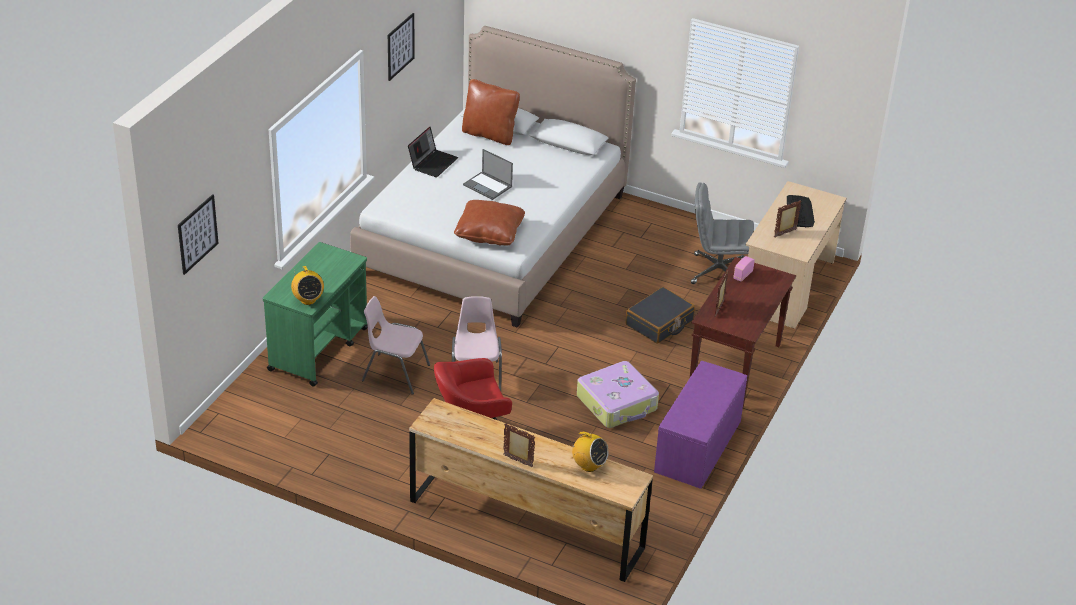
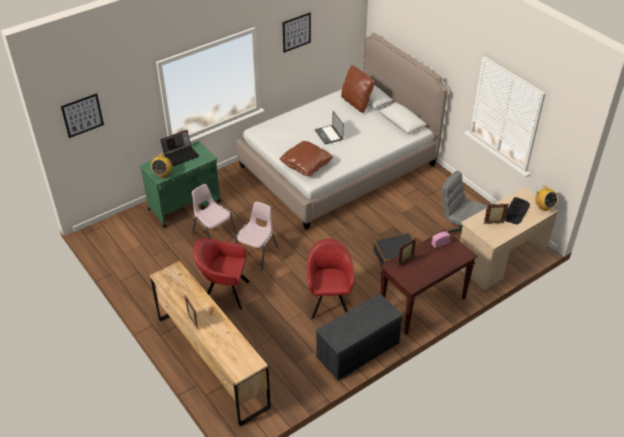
camera: 30 degrees right, 5 degrees up
(433, 163) = (308, 111): laptop -> laptop (181, 155)
(588, 465) = (232, 342): radio -> radio (543, 207)
(617, 403) = (329, 301): suitcase -> red armchair
(698, 447) = (358, 350): purple bench -> grey bench

